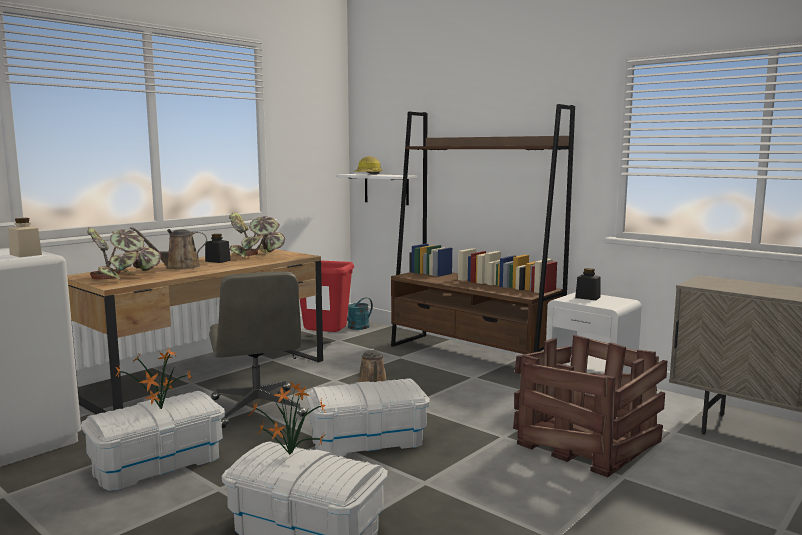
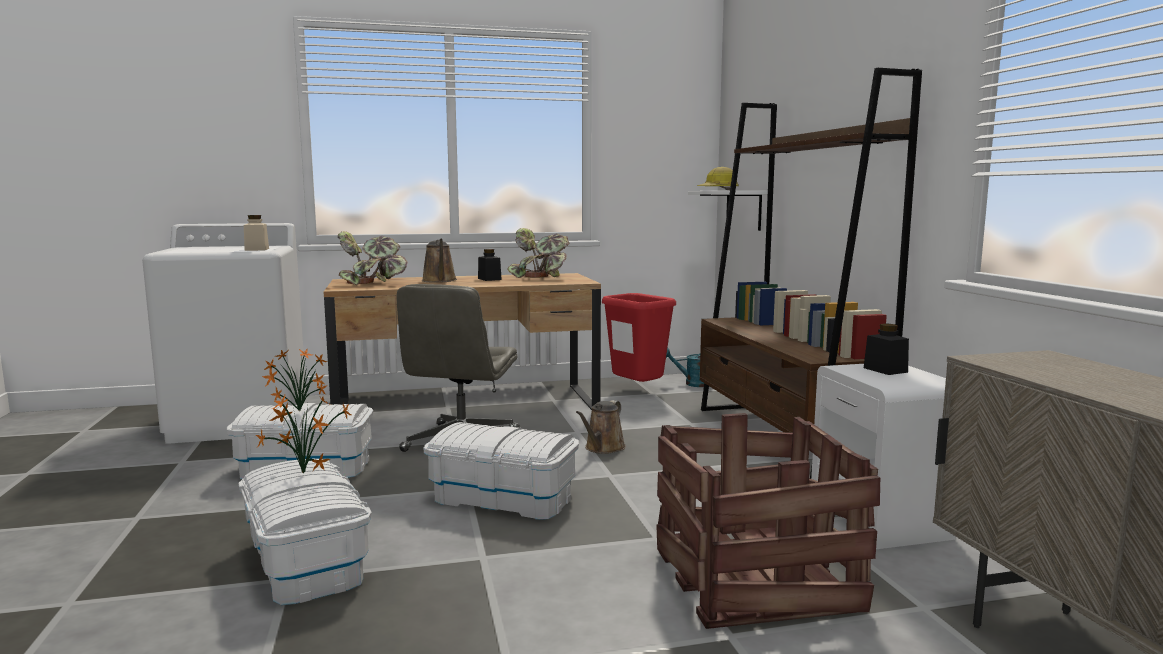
camera: 35 degrees right, 0 degrees up
(178, 267) = (439, 281): brown watering can -> brown watering can turned 120 degrees counterclockwise

